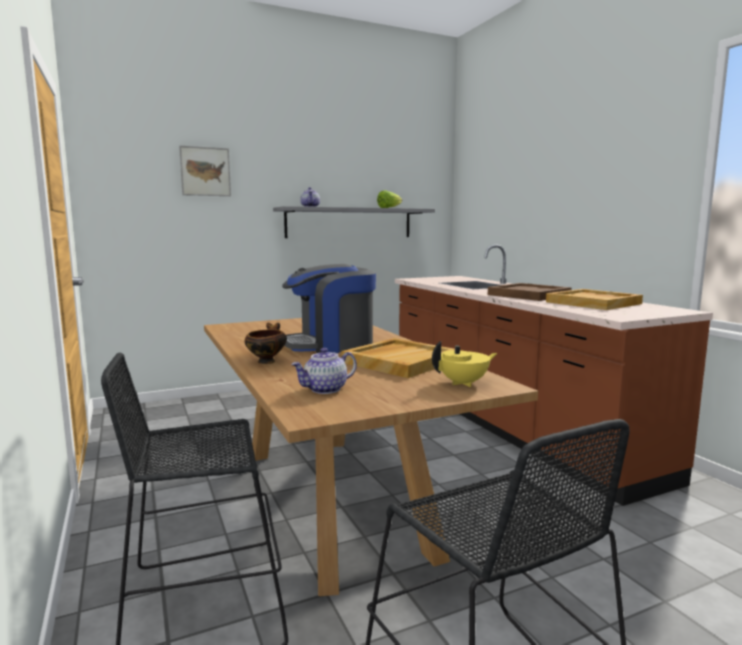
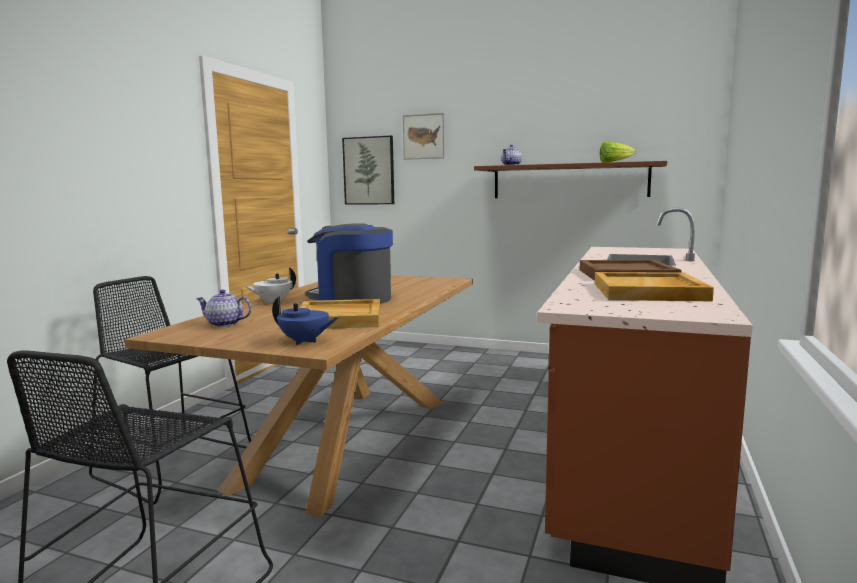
camera: 45 degrees right, 0 degrees up
(135, 206) = (369, 171): none -> picture
(266, 361) = (272, 302): bowl -> white teapot
(349, 223) = (569, 181): grey shelf -> brown shelf
(464, 383) = (304, 341): yellow teapot -> blue teapot

